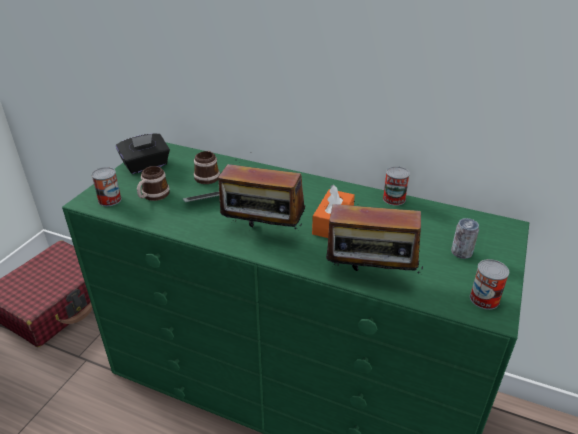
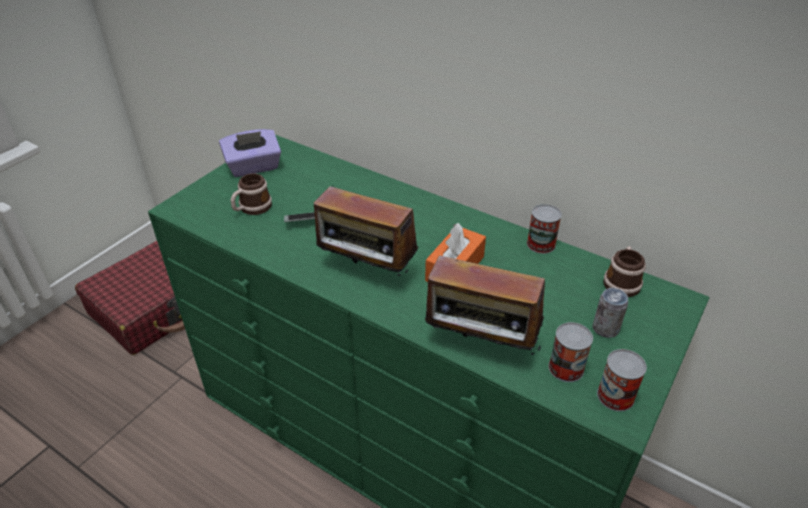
camera: 10 degrees right, 5 degrees up
(109, 200) = (202, 208): can -> can (566, 368)
(146, 165) = (254, 167): black tissue box -> purple tissue box
(208, 176) = (322, 188): mug -> mug (621, 281)

